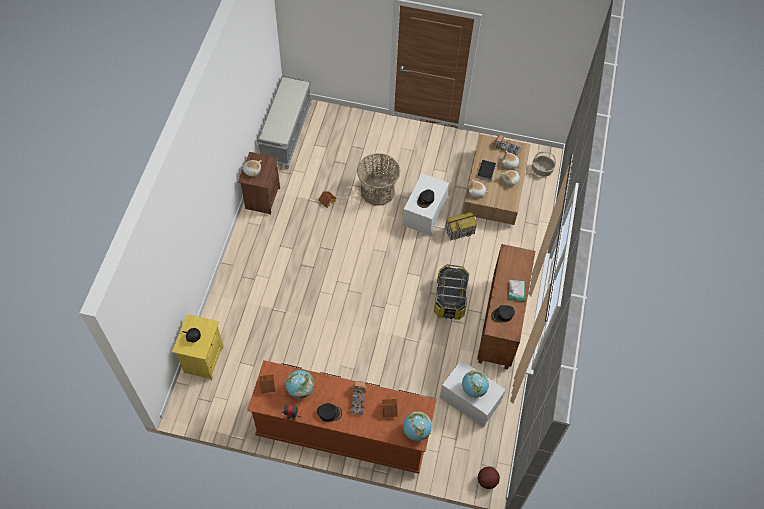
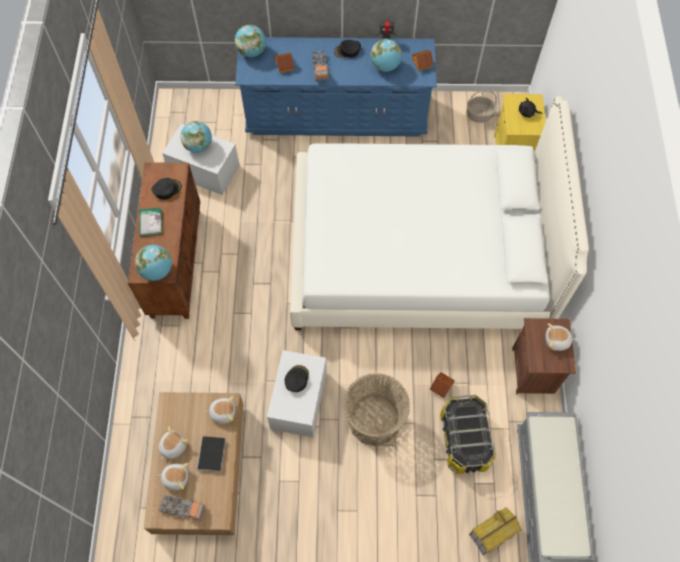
camera: 170 degrees right, 5 degrees up
(312, 291) = (419, 253): none -> white bed
(343, 431) = (336, 114): brown dresser -> blue dresser
(450, 298) = (244, 281): storage box -> storage box (465, 439)
(459, 230) = (243, 381): toy house -> toy house (492, 534)
(487, 481) = (178, 99): basketball -> none
(513, 254) = (157, 271): none -> globe
(541, 170) = (127, 519): basket -> basket (479, 114)

